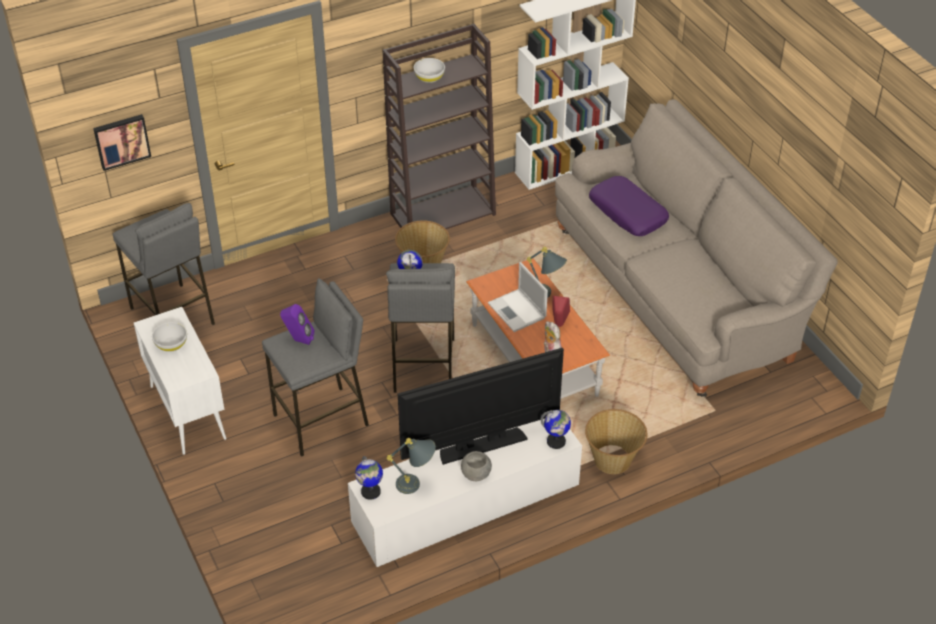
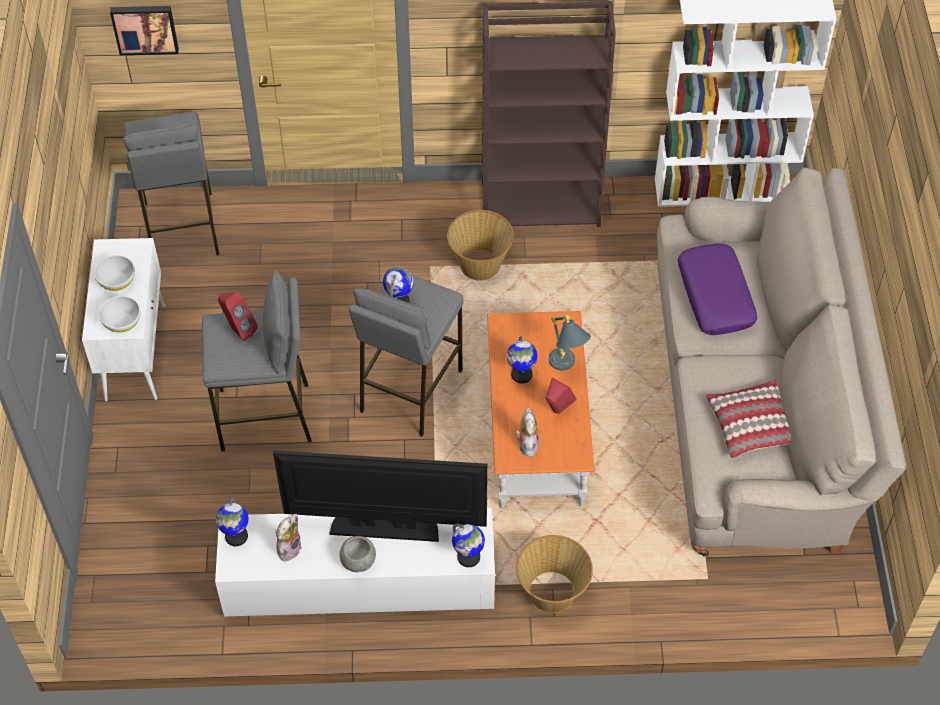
camera: 25 degrees right, 10 degrees up
(298, 340) = (238, 330): purple speaker -> red speaker
(416, 484) = (288, 548): grey table lamp -> plush toy
(429, 77) = (535, 52): white bowl -> white bowl (122, 322)
(517, 311) = (521, 374): laptop -> globe
(705, 283) = (752, 425): none -> pillow

